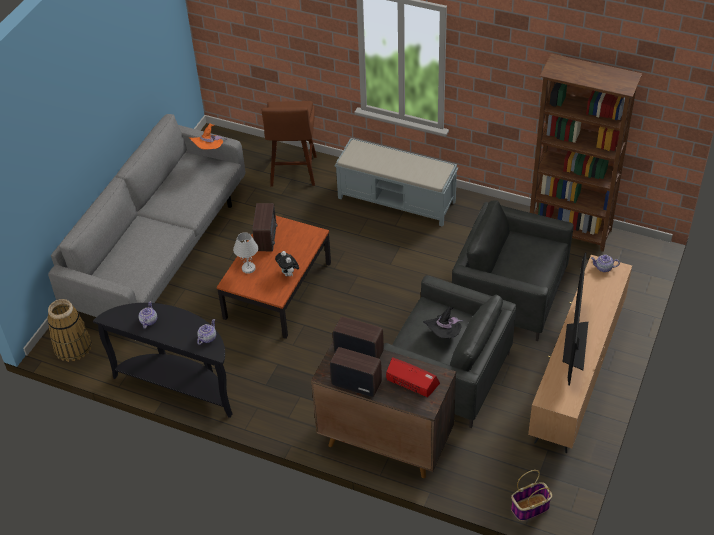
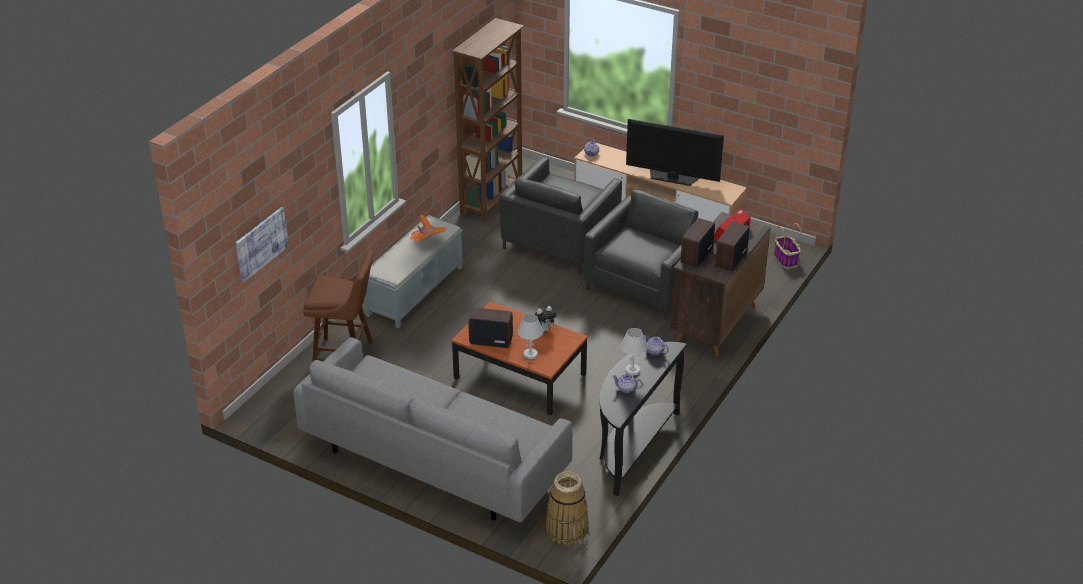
camera: 85 degrees left, 10 degrees down
(176, 323) = (632, 370): none -> white table lamp
(209, 150) = (359, 357): orange hat -> orange hat (427, 243)
(253, 28) = (261, 243): none -> picture
(444, 334) = (646, 242): black hat -> none

